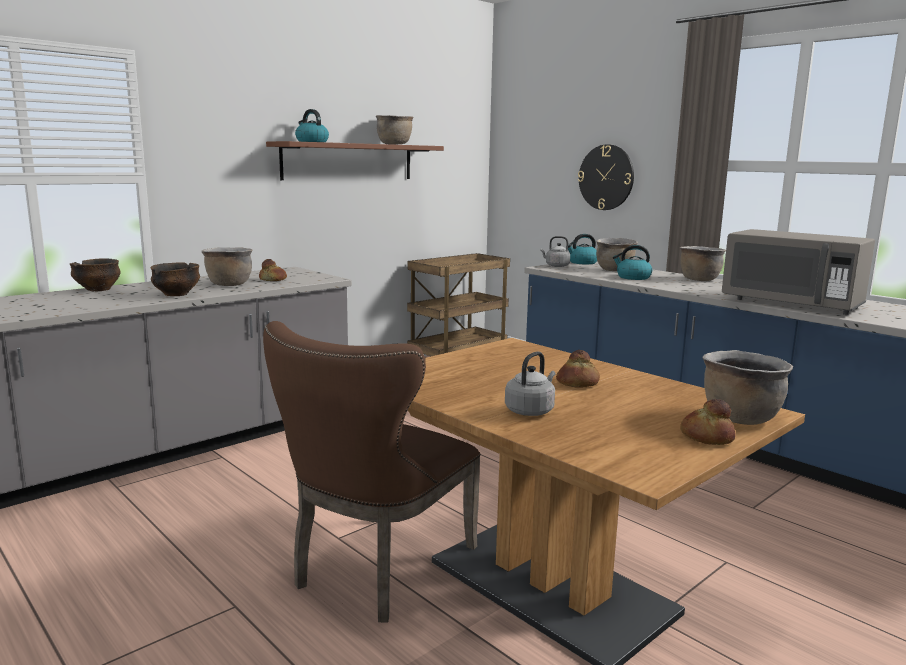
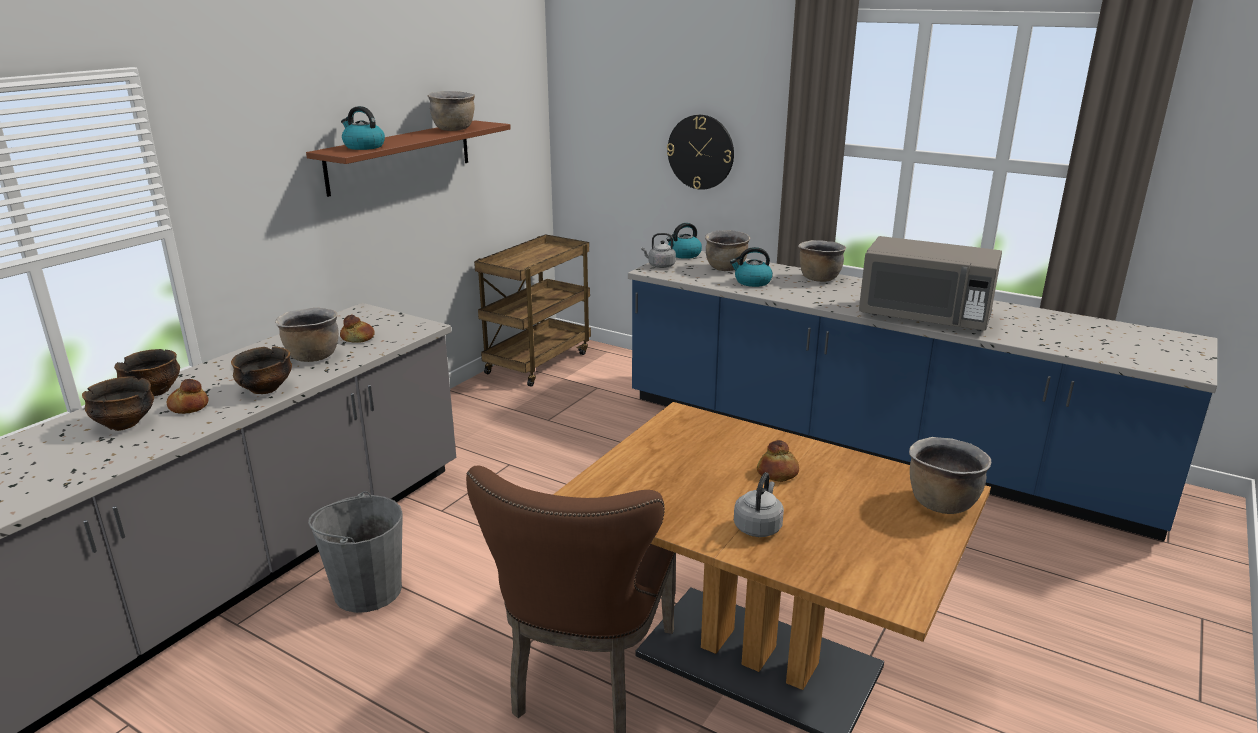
camera: 15 degrees left, 10 degrees up
(59, 300) = (124, 424): none -> bowl
(229, 481) = (367, 590): none -> grey bucket
(706, 437) = (926, 537): bread -> bread (188, 407)

